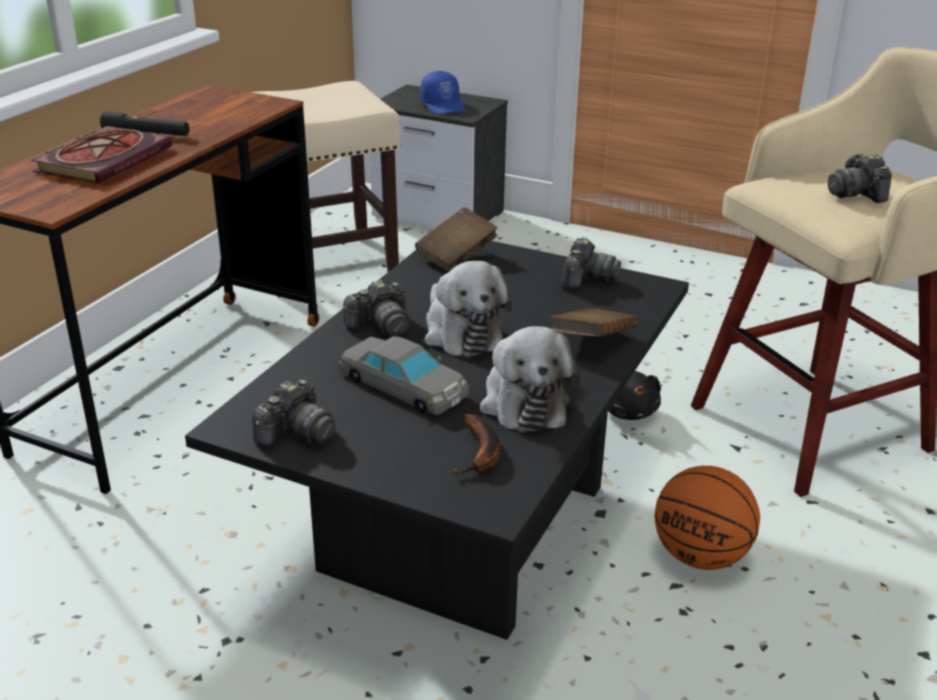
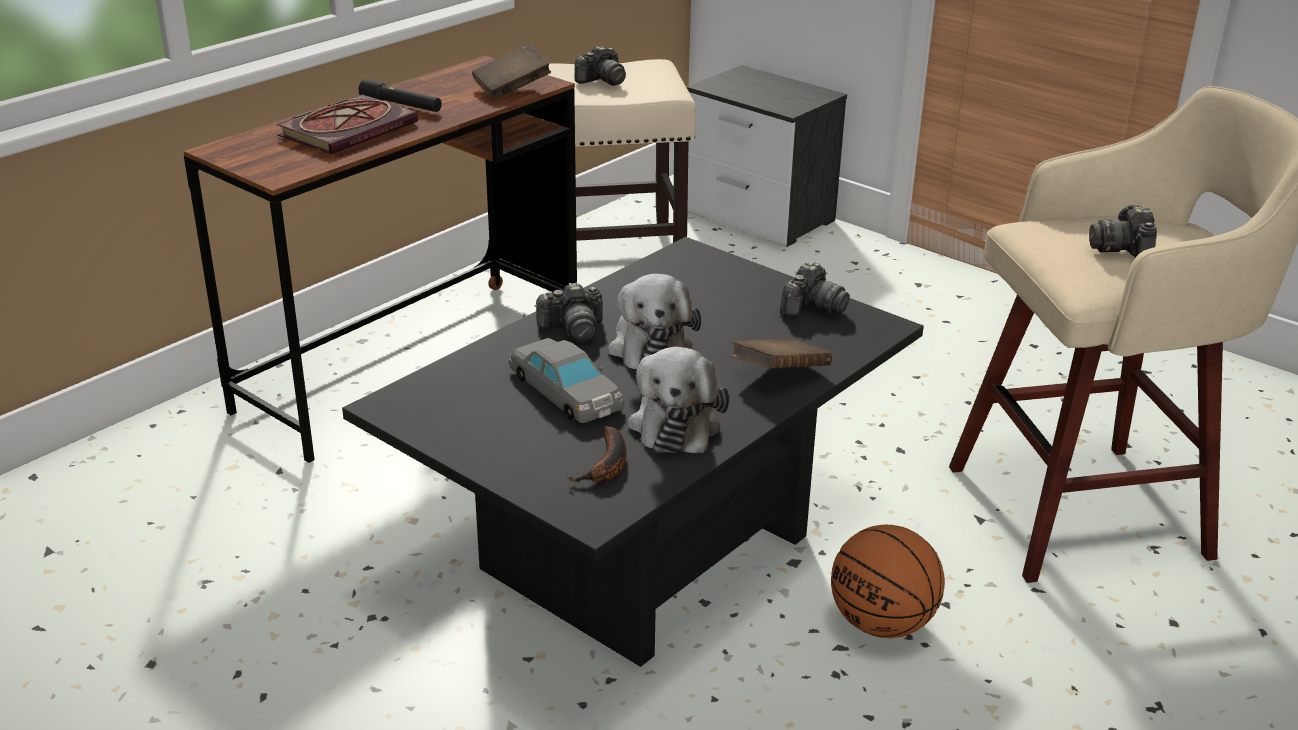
camera: 15 degrees right, 0 degrees up
(296, 434) = (443, 421): camera -> camera (602, 81)
(444, 106) = (770, 94): blue cap -> none
(456, 256) = (687, 267): brown book -> brown book (512, 89)
(628, 411) = (875, 462): black plush toy -> none

